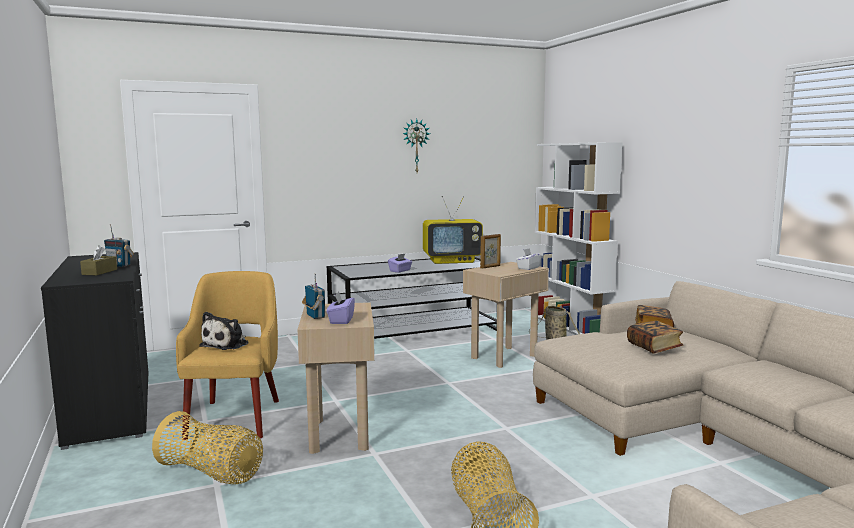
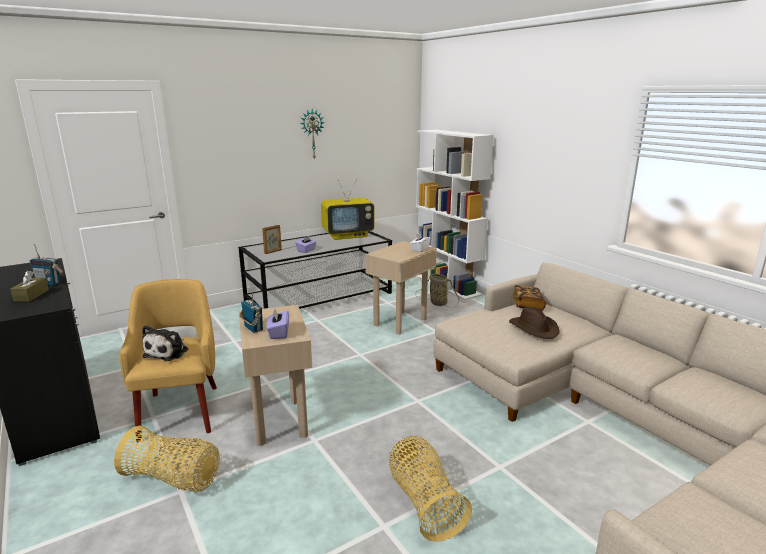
camera: 10 degrees left, 10 degrees up
(490, 267) = (388, 249): picture frame -> picture frame (273, 251)
(654, 347) = (534, 328): book -> brown hat

